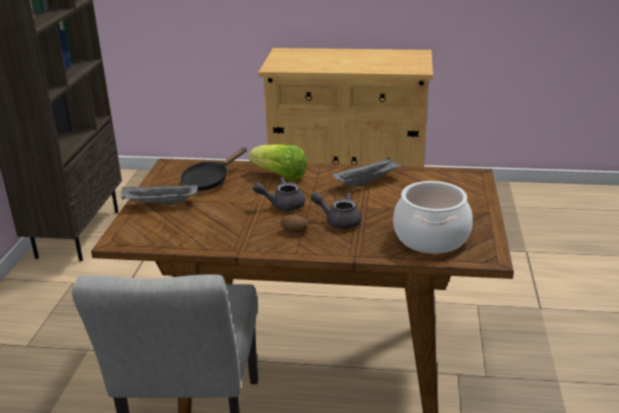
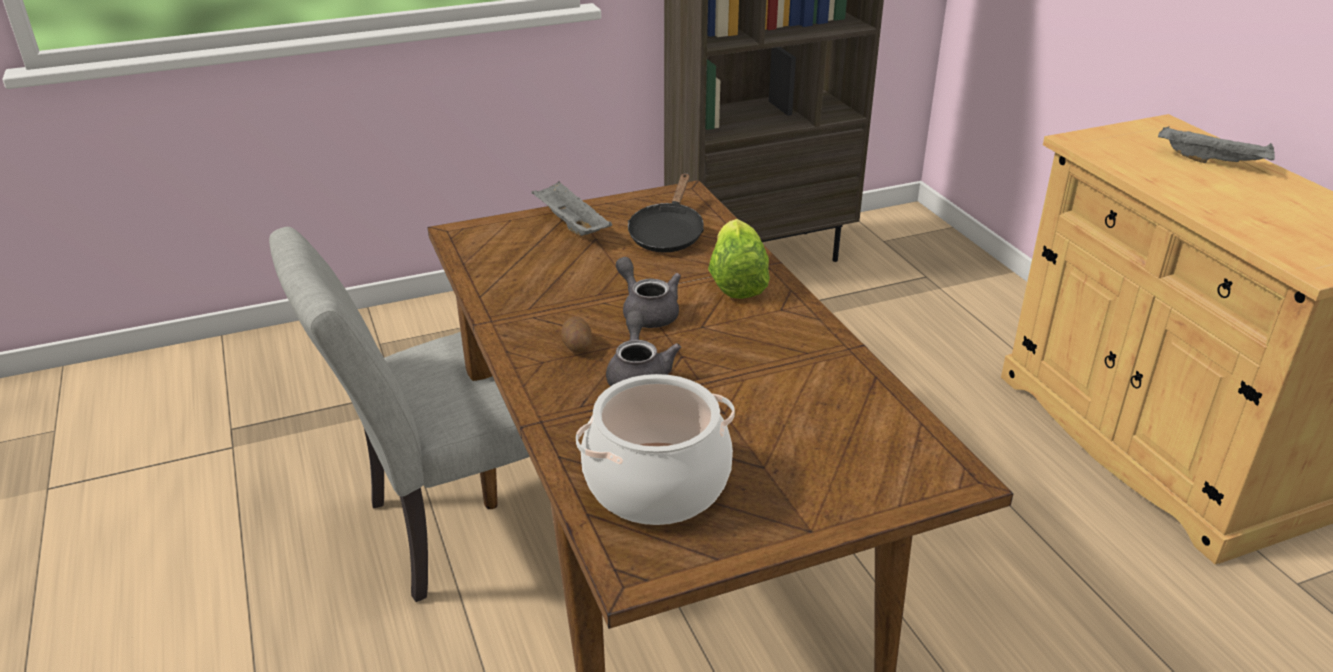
camera: 60 degrees right, 5 degrees up
(209, 180) = (667, 234): black frying pan -> black frying pan turned 90 degrees counterclockwise
(367, 182) = (798, 363): grey tray -> grey tray (1213, 161)

